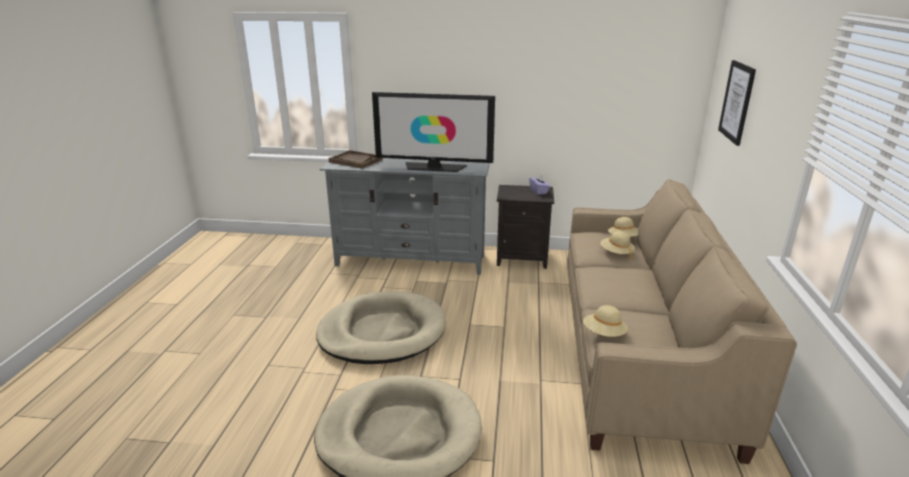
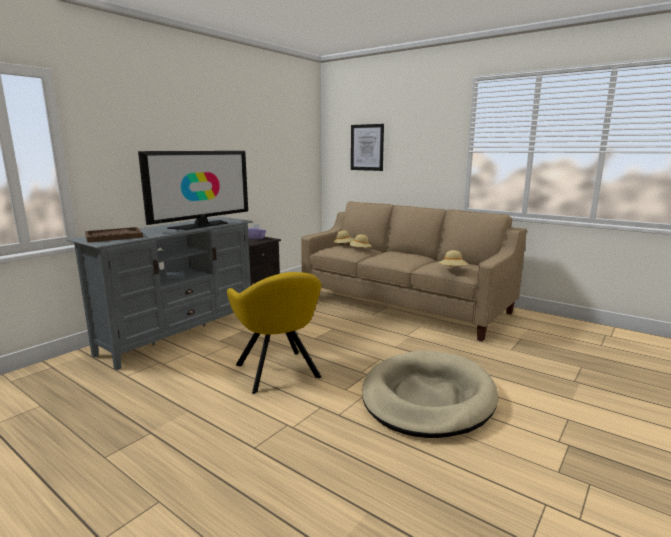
camera: 60 degrees left, 10 degrees down
(382, 332) = (279, 373): beige dog bed -> yellow armchair

